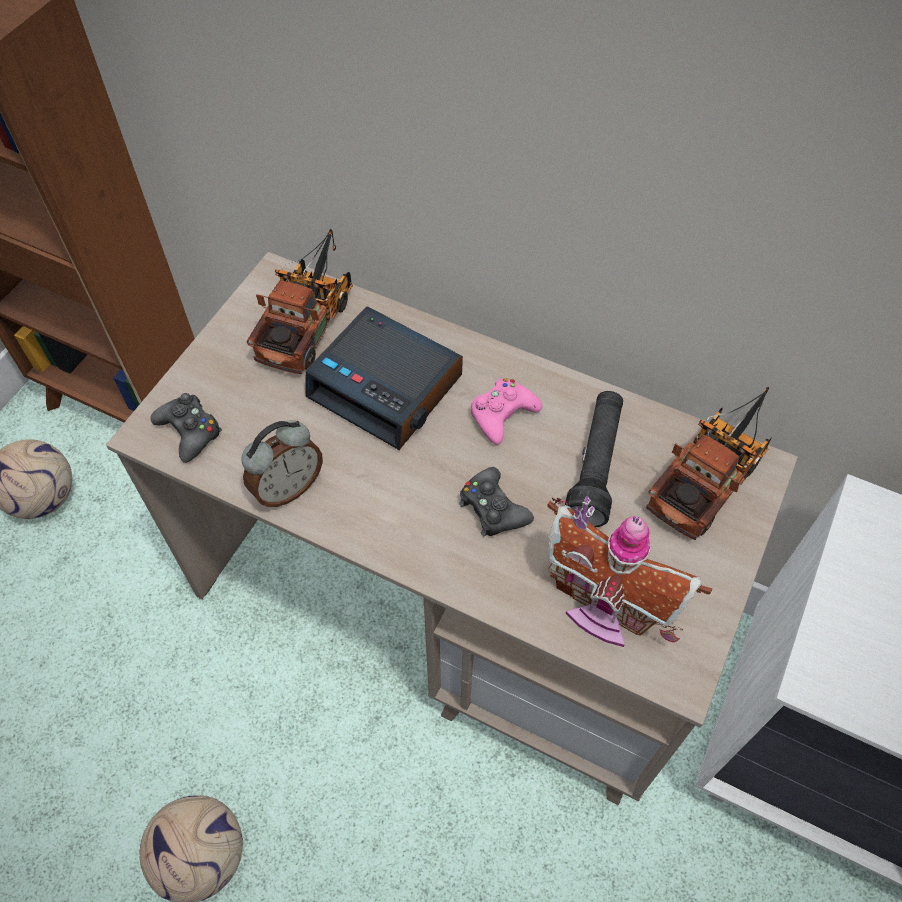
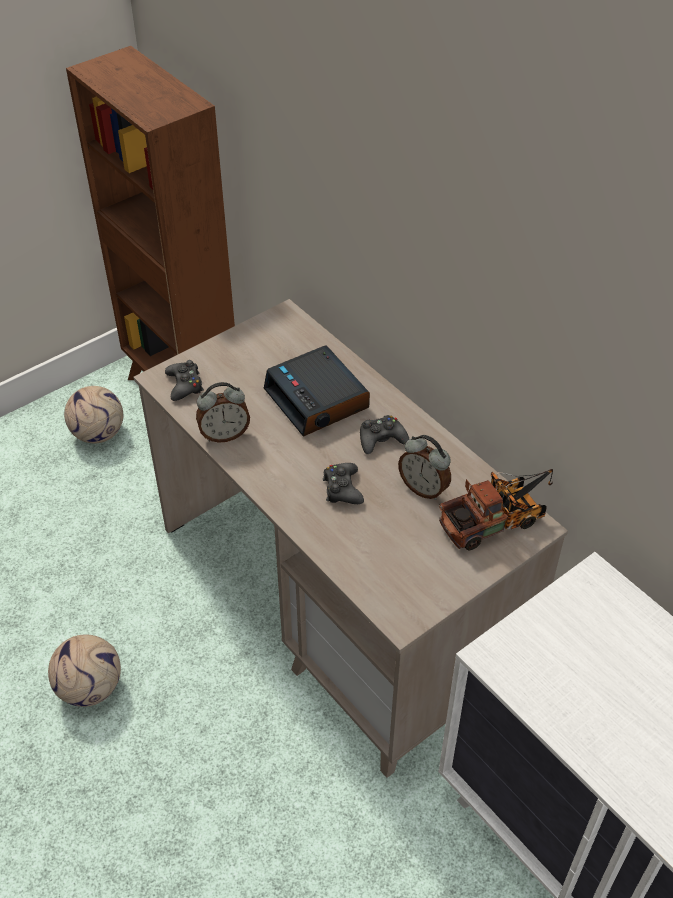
camera: 25 degrees right, 10 degrees down
(309, 321) = (291, 347): toy truck -> none
(502, 415) = (381, 439): pink game controller -> black game controller
(595, 466) = (424, 488): black flashlight -> alarm clock
(604, 605) = (379, 565): toy house -> none

